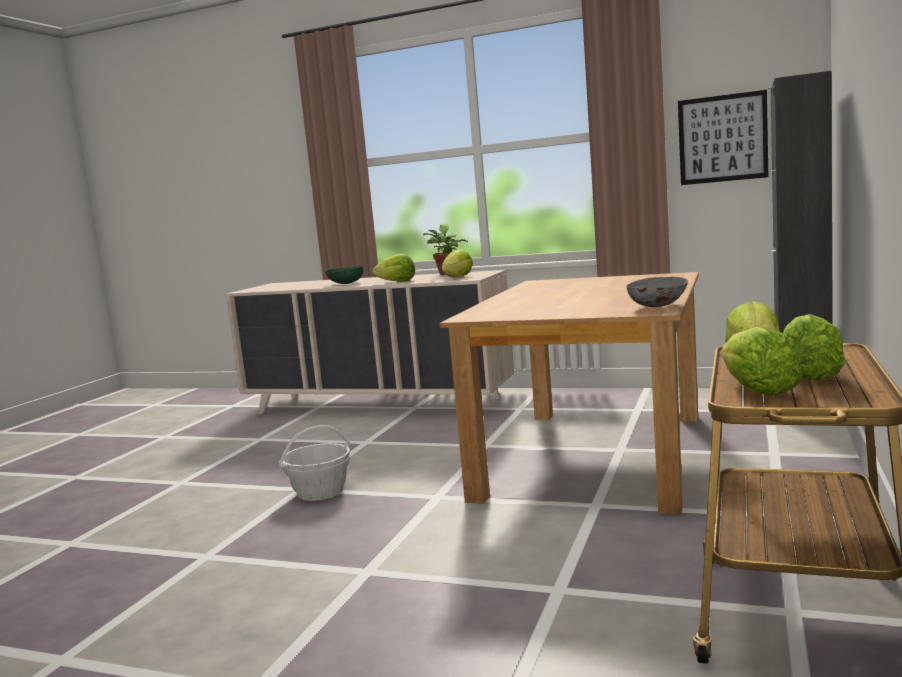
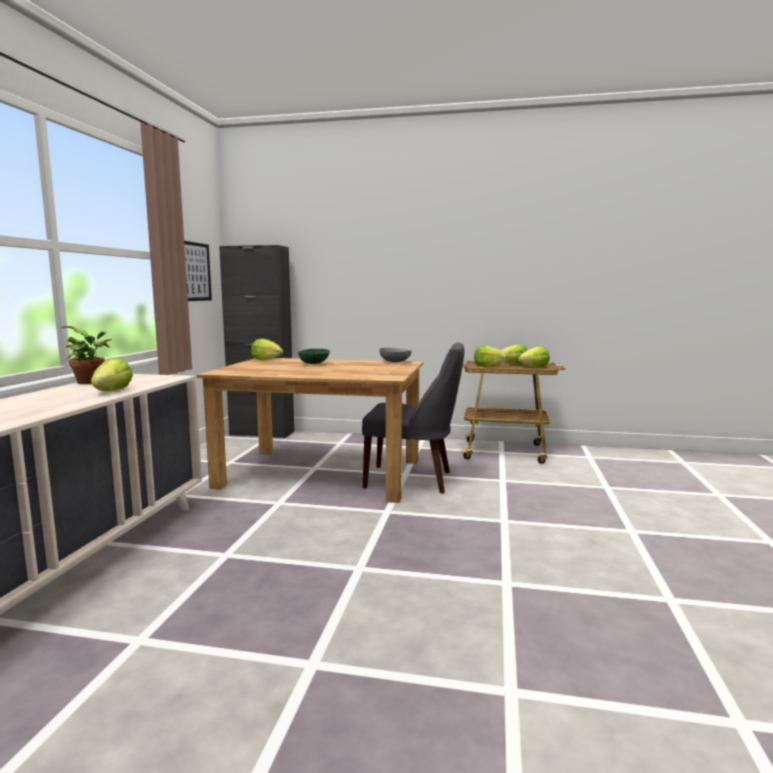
camera: 100 degrees left, 0 degrees up
(320, 492) = (369, 556): basket -> none
(345, 284) = (46, 406): green bowl -> green bowl (314, 364)
(457, 277) = (148, 379): lettuce -> lettuce (266, 359)
(564, 510) = (413, 480): none -> grey chair

